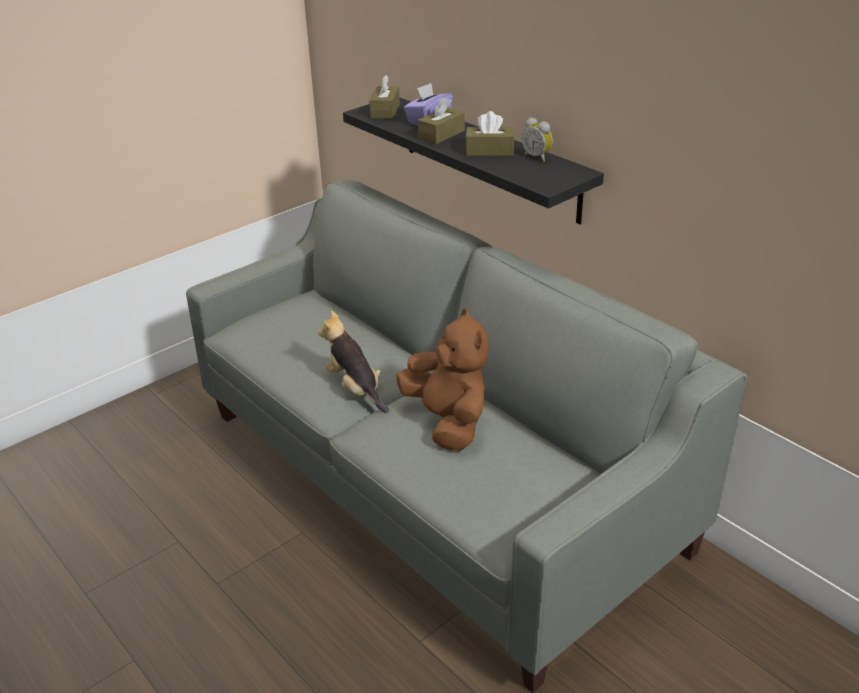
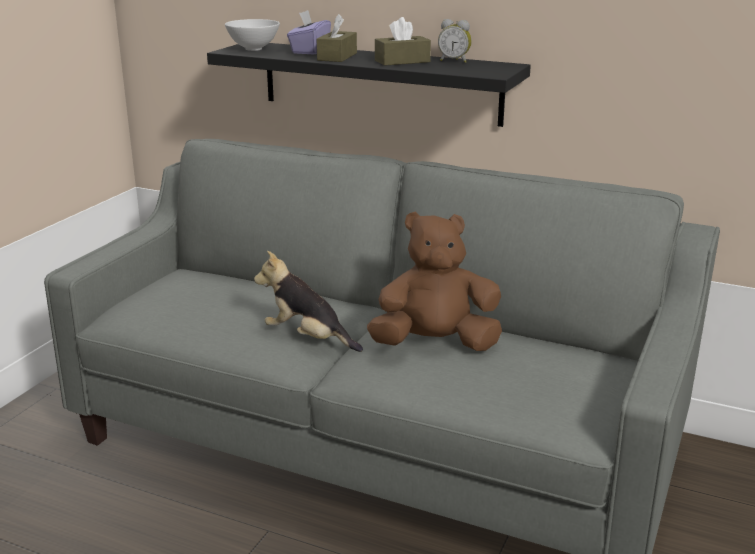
camera: 25 degrees left, 10 degrees down
(385, 111) = (253, 49): brown tissue box -> white bowl
(448, 421) = (435, 344): brown plush toy -> brown plush toy turned 45 degrees counterclockwise

